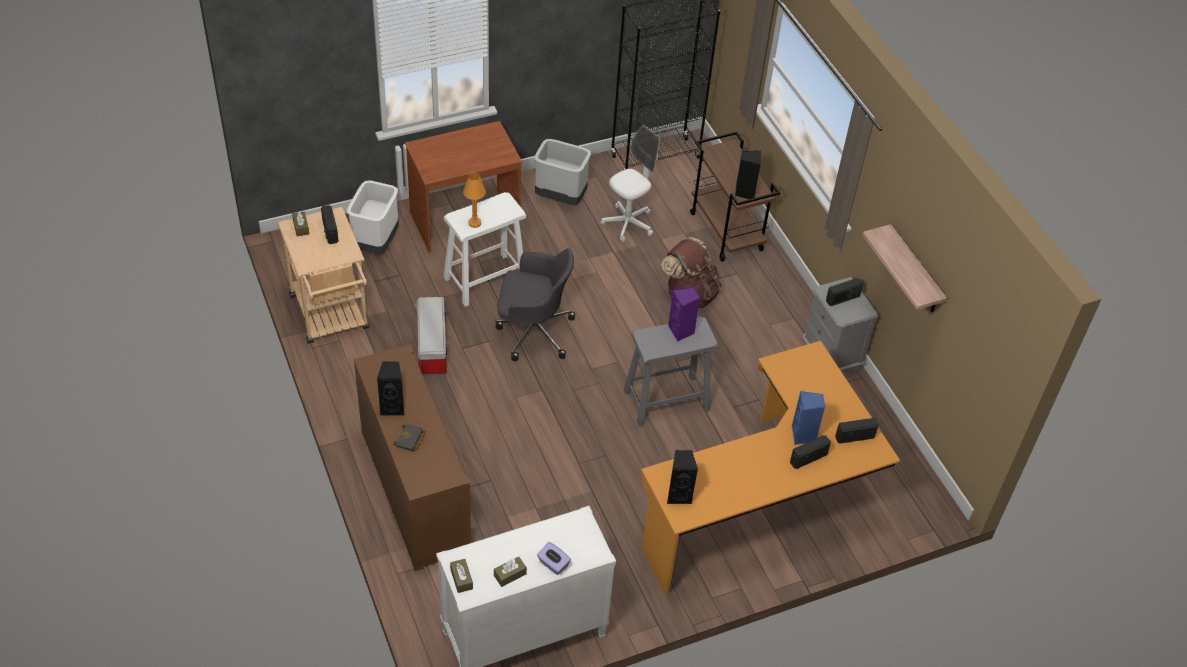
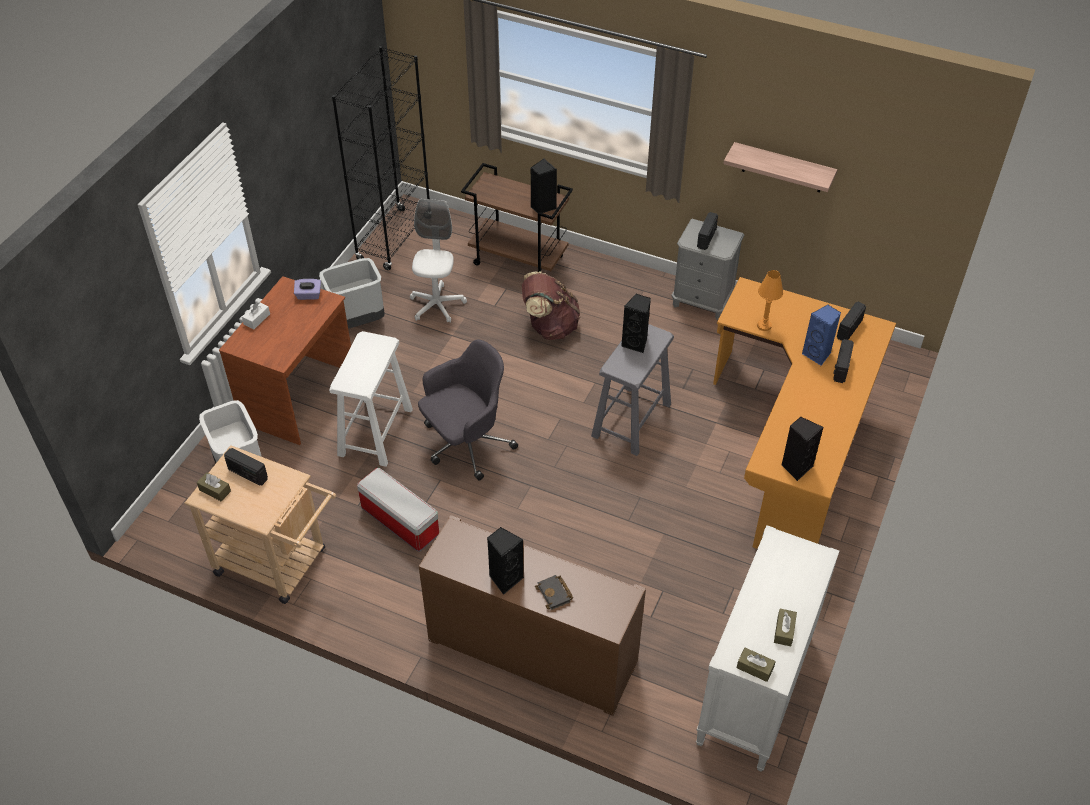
camera: 40 degrees left, 0 degrees up
(450, 138) = (257, 319): none -> white tissue box
(474, 223) = (365, 376): orange table lamp -> orange table lamp (764, 326)
(553, 564) = (802, 593): purple tissue box -> purple tissue box (308, 295)
(681, 331) = (636, 343): purple speaker -> black speaker

